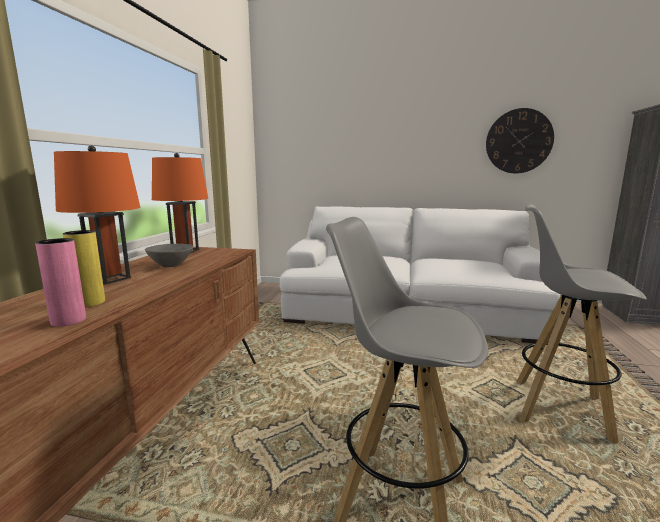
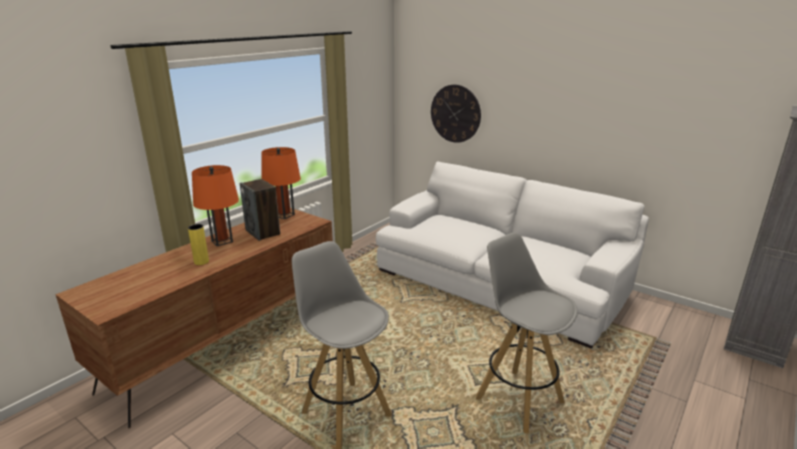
camera: 25 degrees right, 10 degrees up
(68, 321) = (186, 274): pink vase -> none
(171, 265) = (263, 232): grey bowl -> speaker
(519, 141) = (653, 121): wall clock -> wall clock (455, 113)

